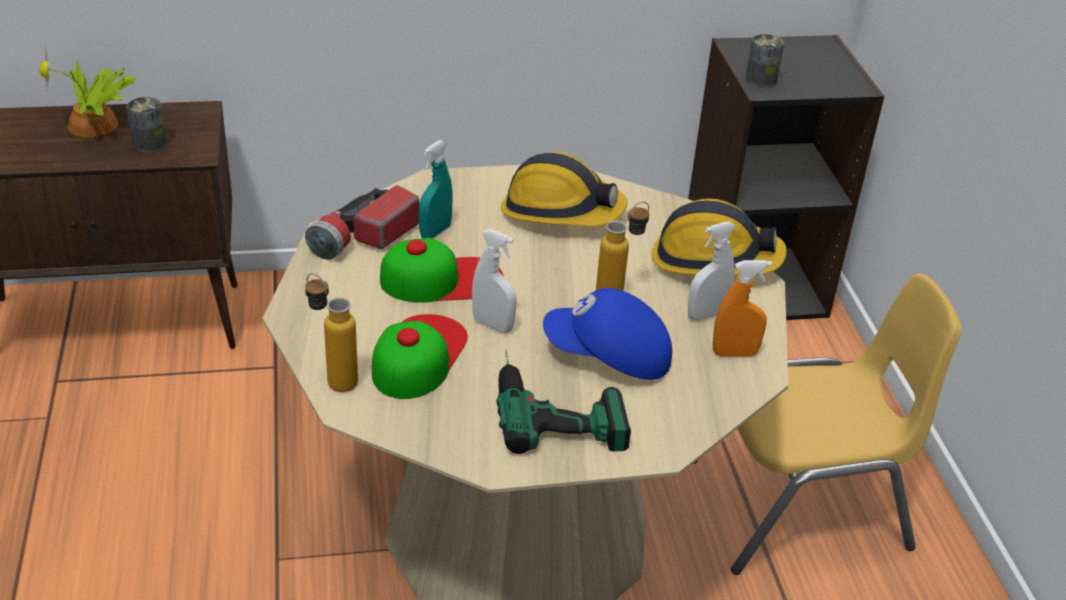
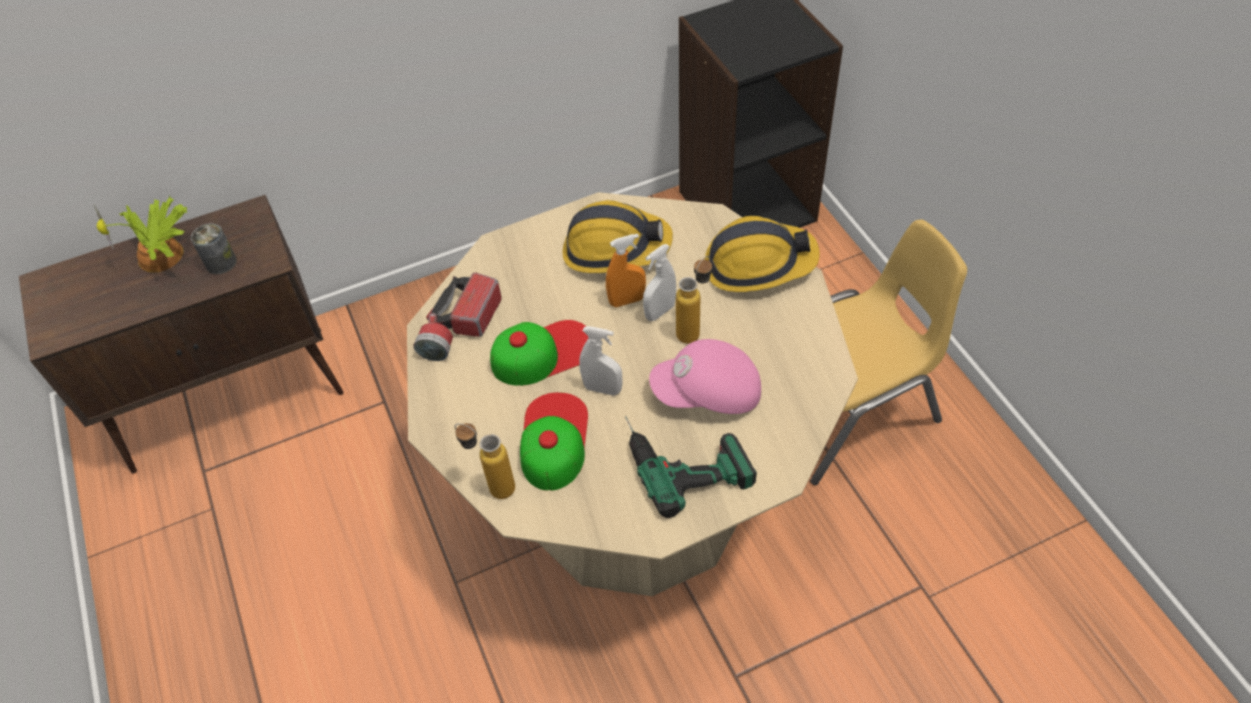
camera: 10 degrees left, 15 degrees up
(435, 232) = (518, 302): turquoise spray bottle -> none
(609, 357) = (708, 394): blue cap -> pink cap
(706, 314) = (771, 325): white spray bottle -> white spray bottle (660, 311)
(734, 353) = (806, 358): orange spray bottle -> orange spray bottle (627, 300)
(761, 79) = (735, 55): can -> none

